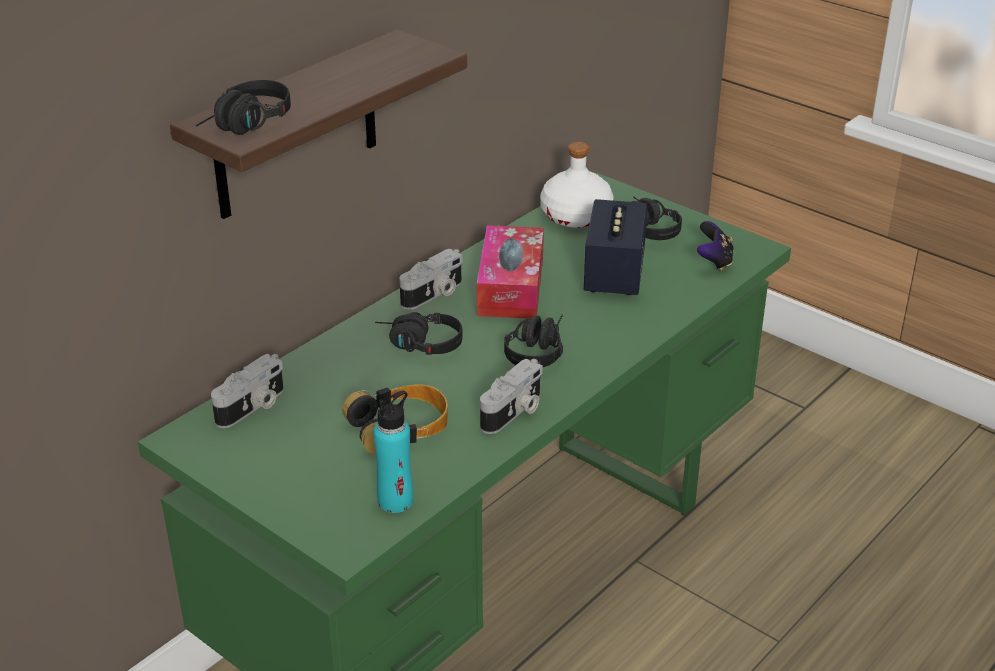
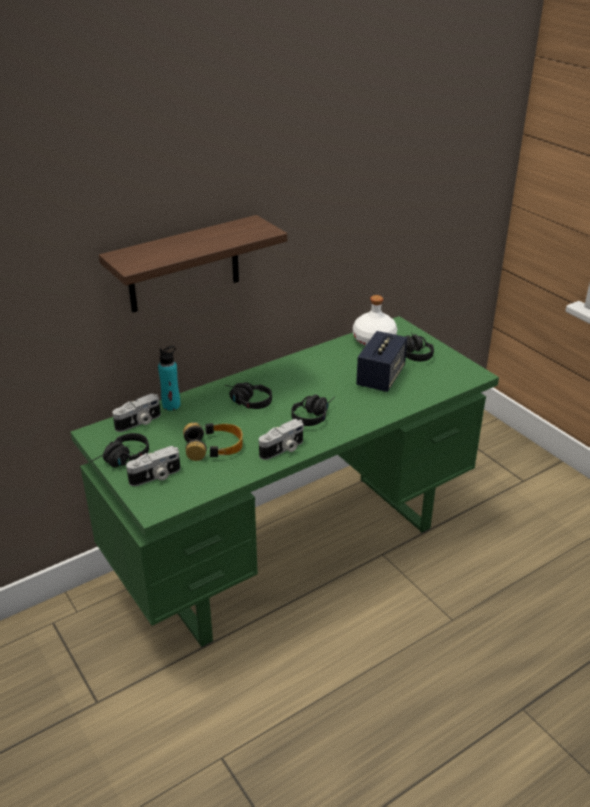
camera: 15 degrees right, 0 degrees up
(245, 125) = (137, 259): black headphones -> black headphones (122, 460)
(395, 501) = (192, 488): turquoise bottle -> turquoise bottle (171, 405)
(434, 294) = (269, 374): camera -> camera (156, 477)
(511, 287) = (315, 376): tissue box -> none
(714, 261) = (445, 378): game controller -> none

